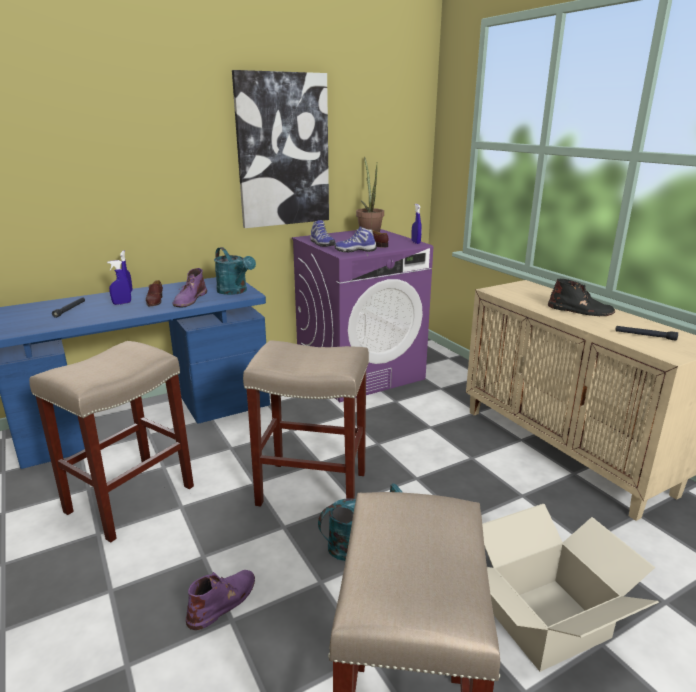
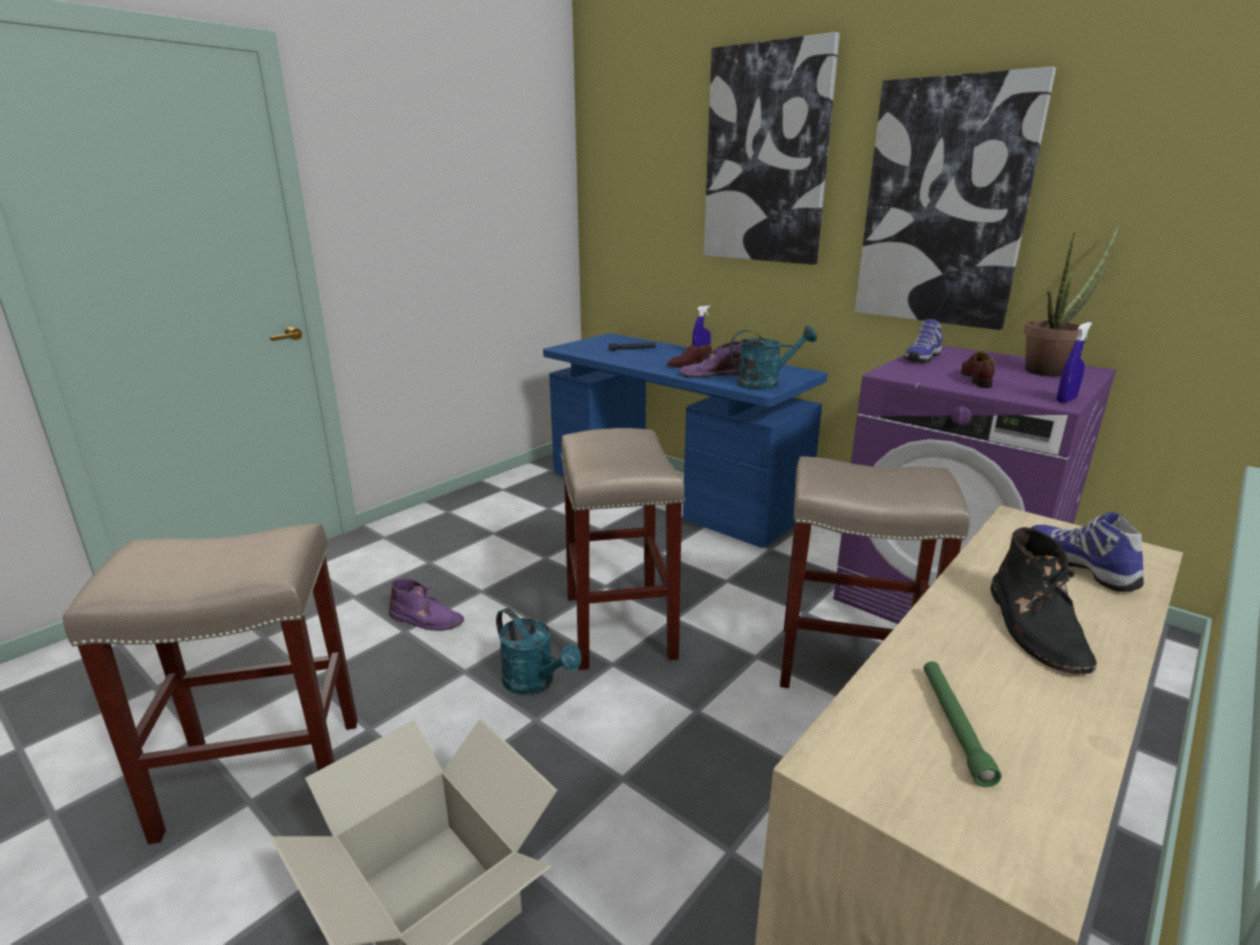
camera: 70 degrees right, 0 degrees up
(122, 303) = (668, 358): blue spray bottle -> none
(129, 500) = (542, 531): beige stool -> beige stool (847, 665)
(144, 120) = (766, 156): none -> picture
(235, 291) = (765, 383): turquoise watering can -> turquoise watering can turned 135 degrees counterclockwise
(355, 250) = (921, 376): shoe -> shoe (1081, 567)
(645, 336) = (954, 725): black flashlight -> green flashlight

